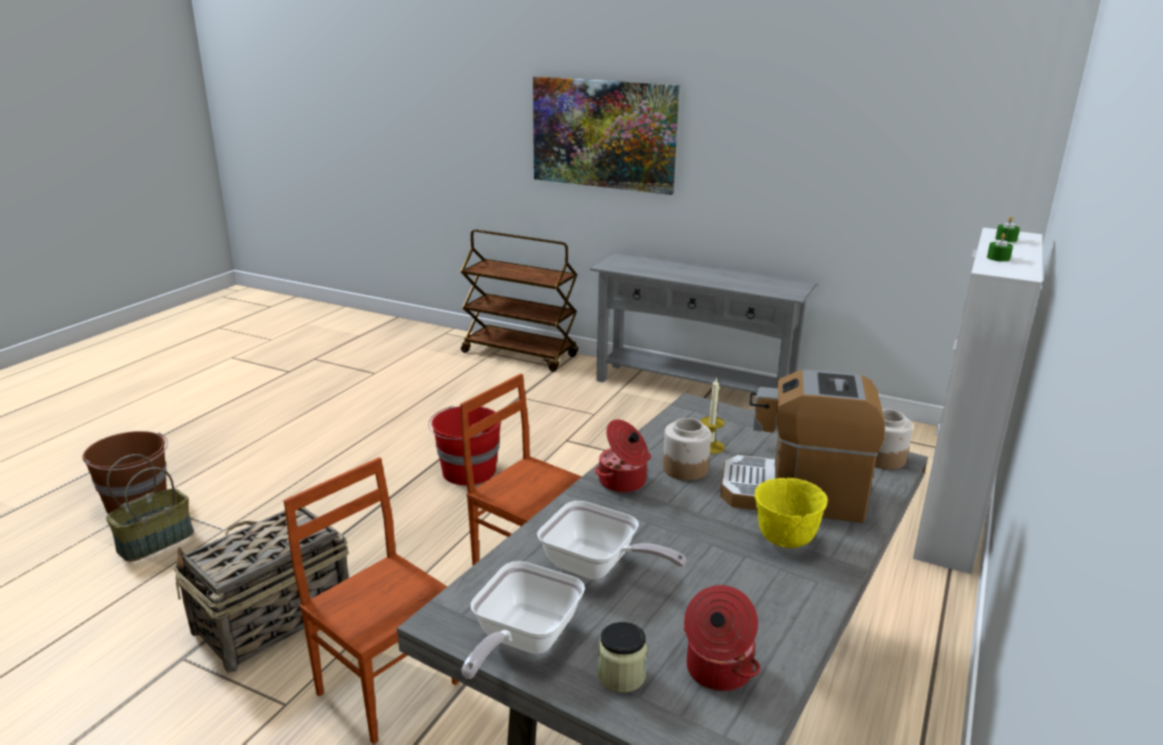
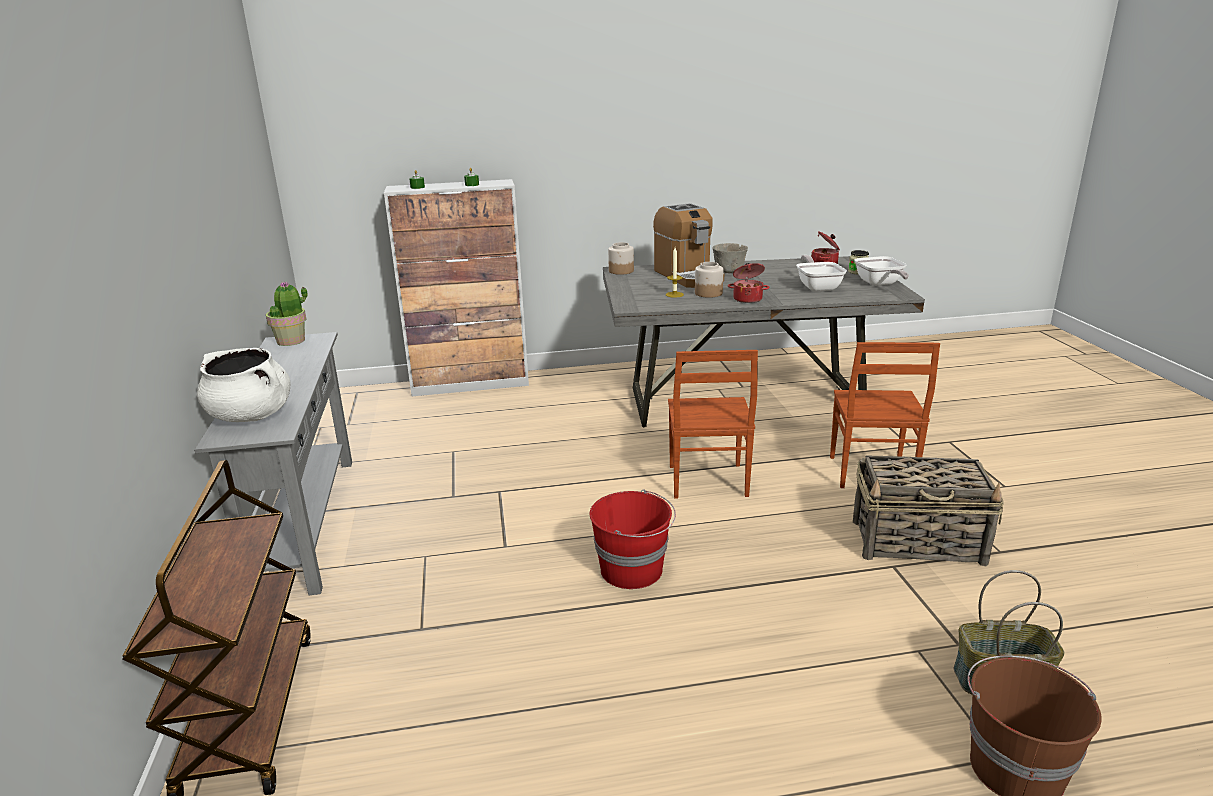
camera: 125 degrees left, 0 degrees up
(522, 641) = (880, 284): frying pan -> frying pan turned 90 degrees clockwise
(603, 134) = (127, 267): picture -> none
(643, 264) = (251, 416): none -> white cooking pot
(785, 539) = (729, 271): yellow bowl -> grey bowl
(792, 287) = (291, 341): none -> potted plant

